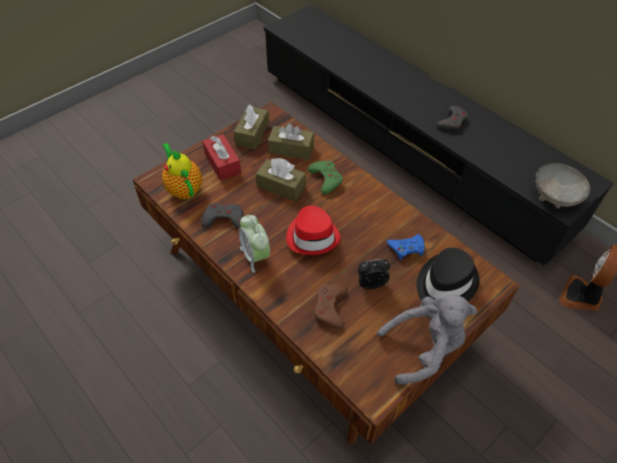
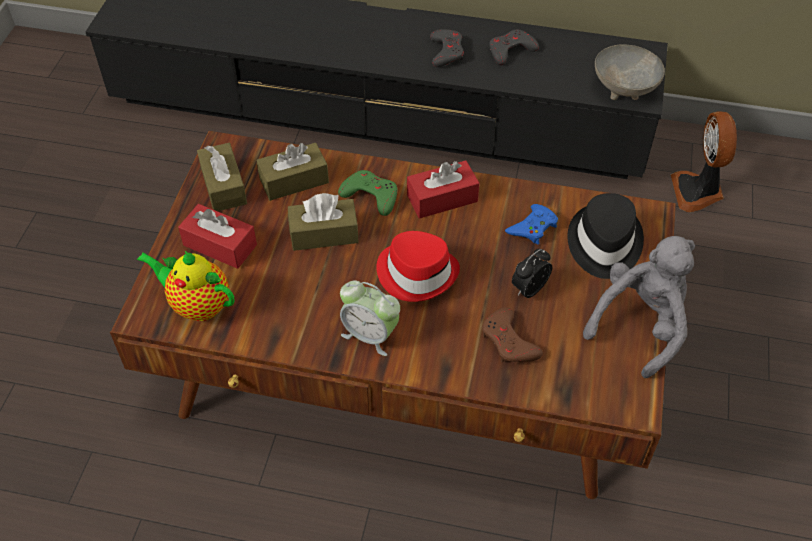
camera: 35 degrees left, 0 degrees up
(224, 219) = (289, 314): grey game controller -> grey game controller (510, 50)
(366, 202) = (442, 198): none -> red tissue box

